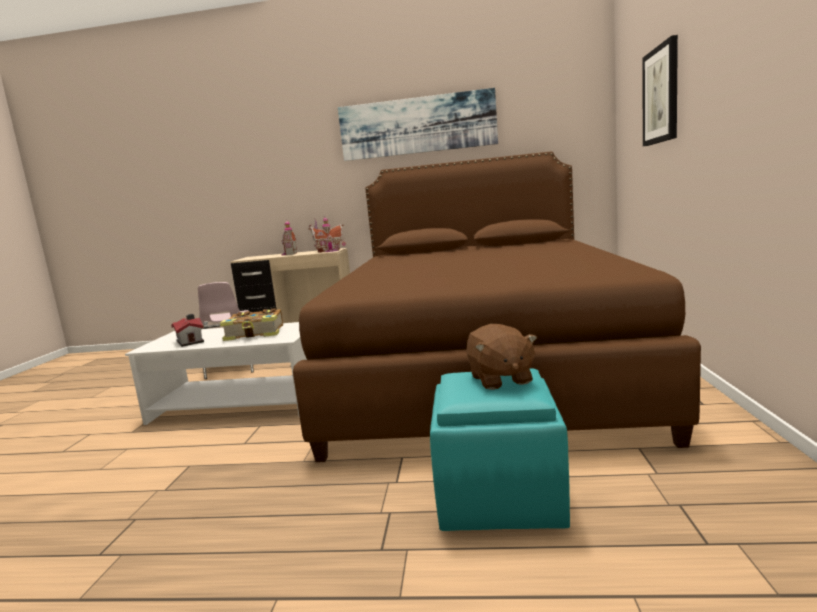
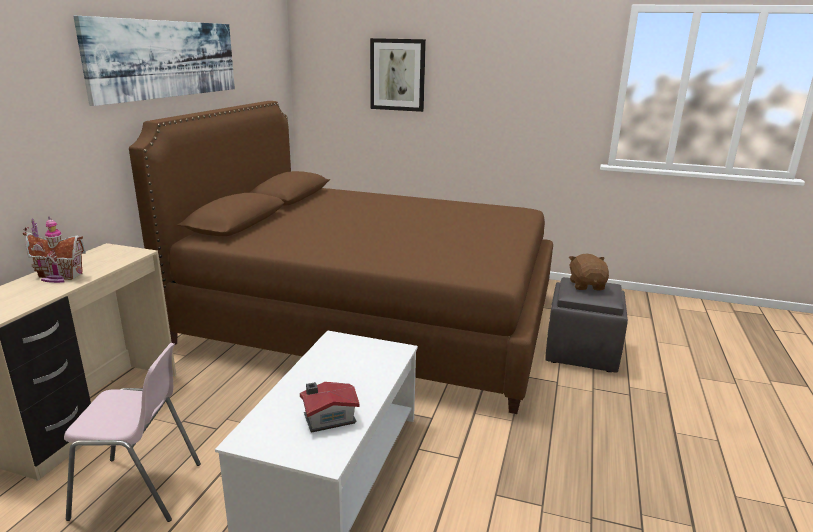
camera: 80 degrees left, 10 degrees up
(255, 334) = (348, 368): book -> none
(329, 251) = (130, 253): toy house -> none
(500, 379) = (587, 285): brown plush toy -> brown plush toy turned 90 degrees counterclockwise
(500, 496) = (580, 352): turquoise ottoman -> grey ottoman

